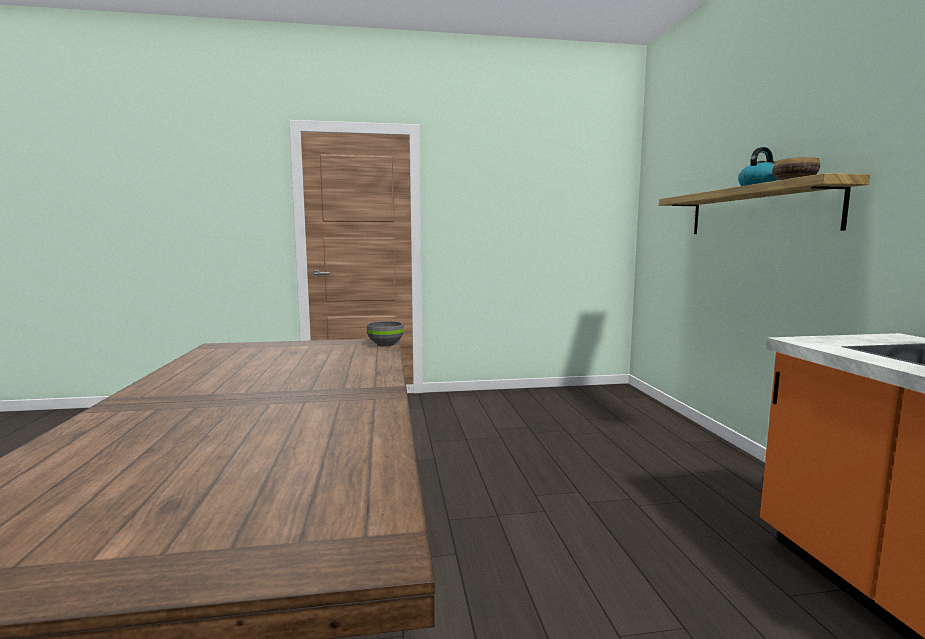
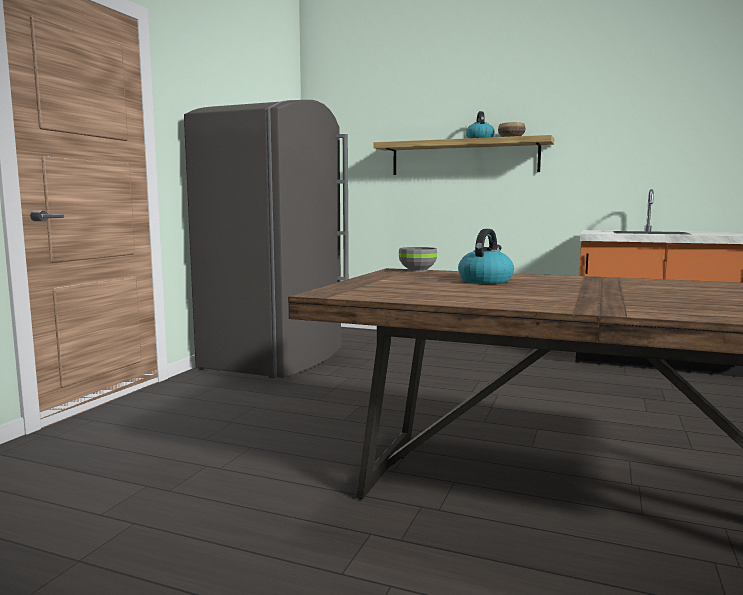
camera: 60 degrees left, 0 degrees up
(319, 364) = (485, 281): none -> kettle
(508, 403) = (275, 359): none -> grey fridge

